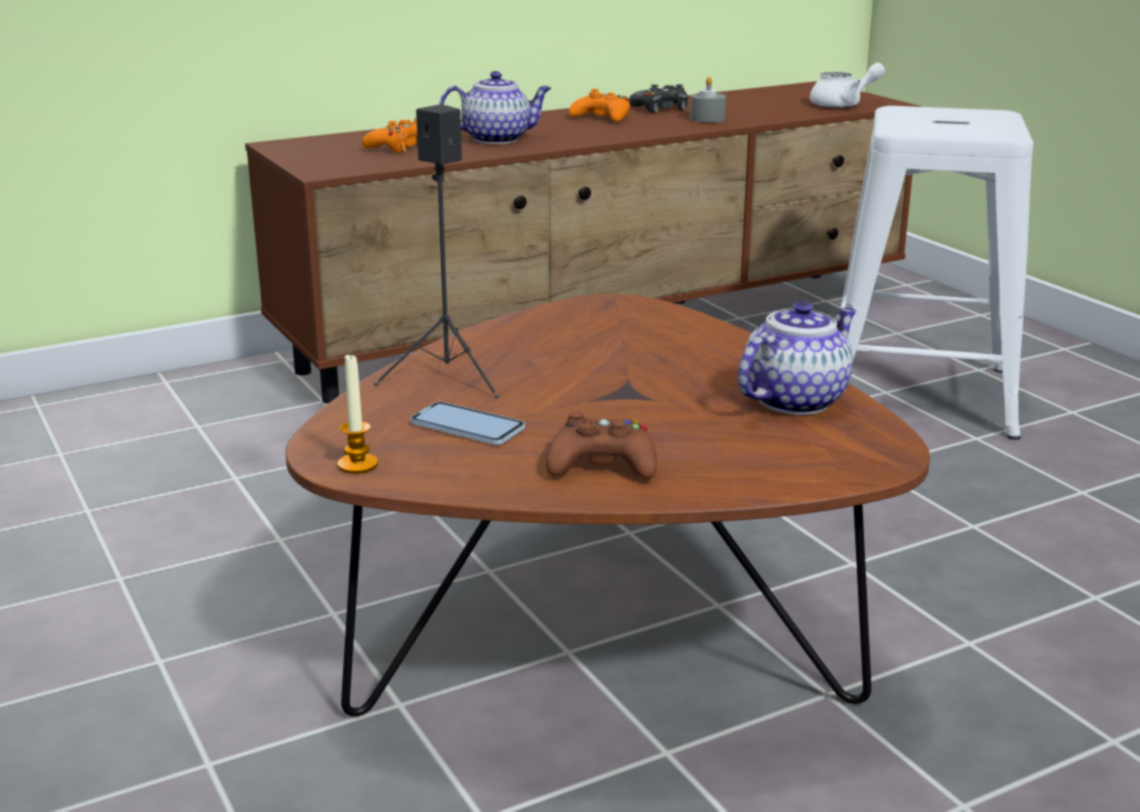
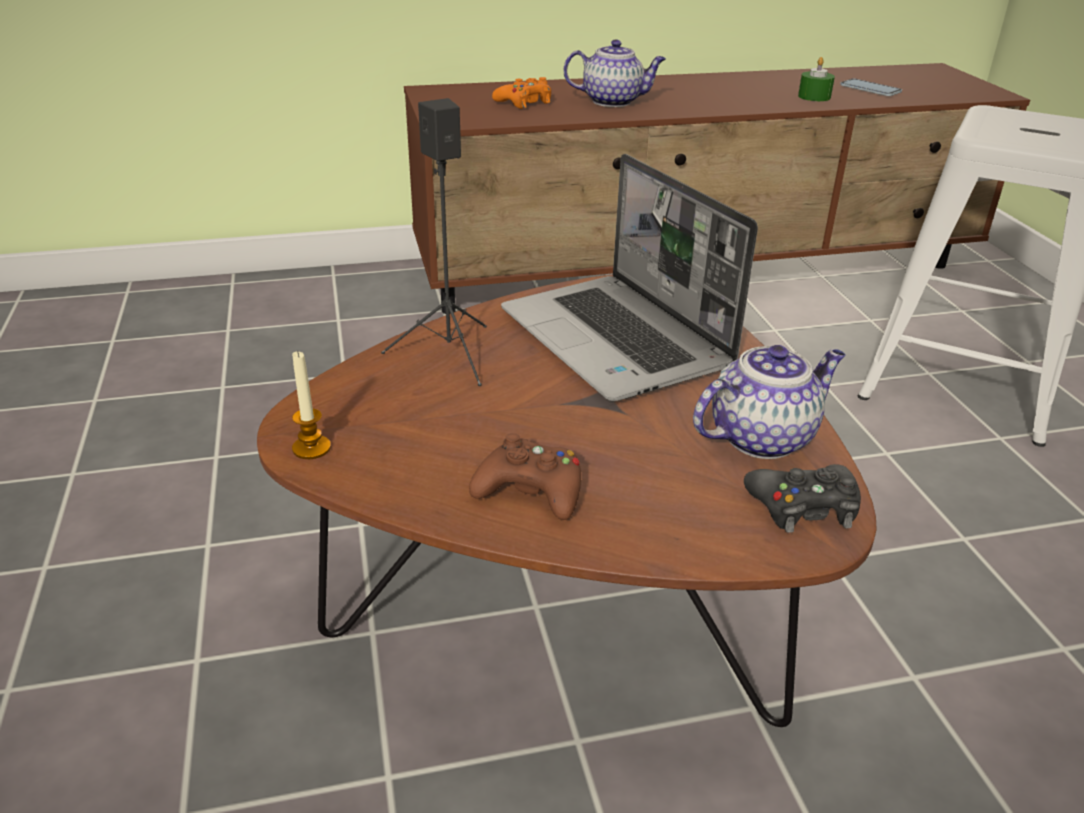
camera: 15 degrees right, 10 degrees up
(467, 426) = (434, 417): phone -> phone (870, 89)
(602, 118) = (719, 87): orange game controller -> none
(614, 347) = (618, 340): none -> laptop
(661, 109) = (777, 81): black game controller -> black game controller (803, 507)
(707, 119) = (814, 96): grey candle -> green candle
(843, 105) = (952, 92): white teapot -> none

